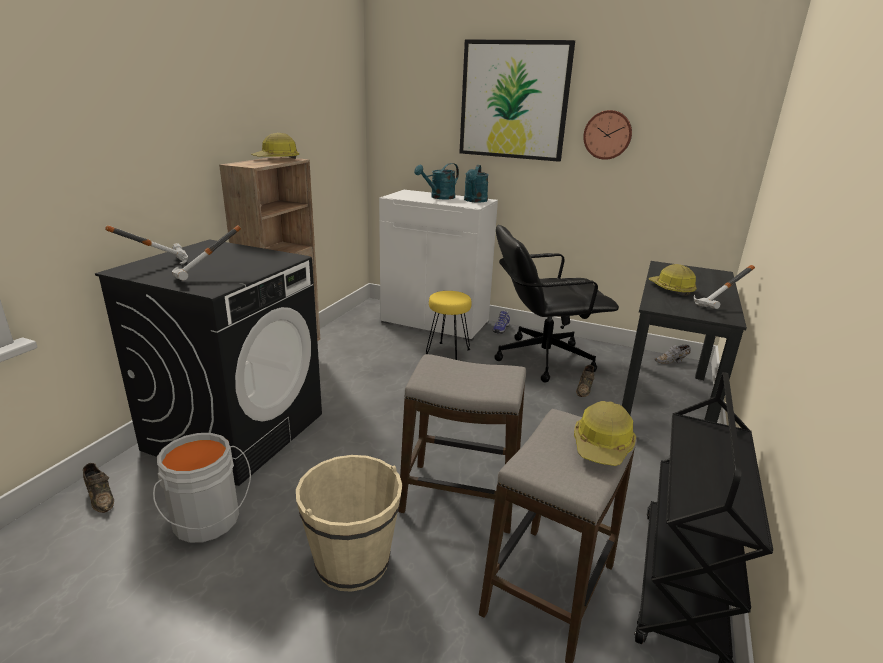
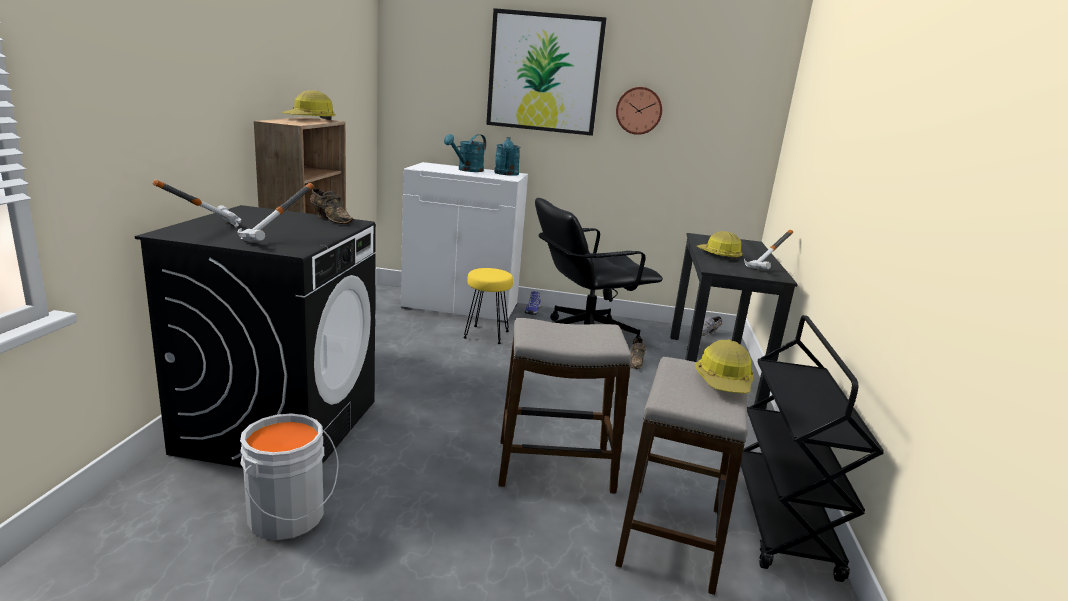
camera: 15 degrees left, 5 degrees down
(100, 497) = (140, 507): brown shoe -> brown shoe (331, 219)
(352, 561) = (469, 536): beige bucket -> none

